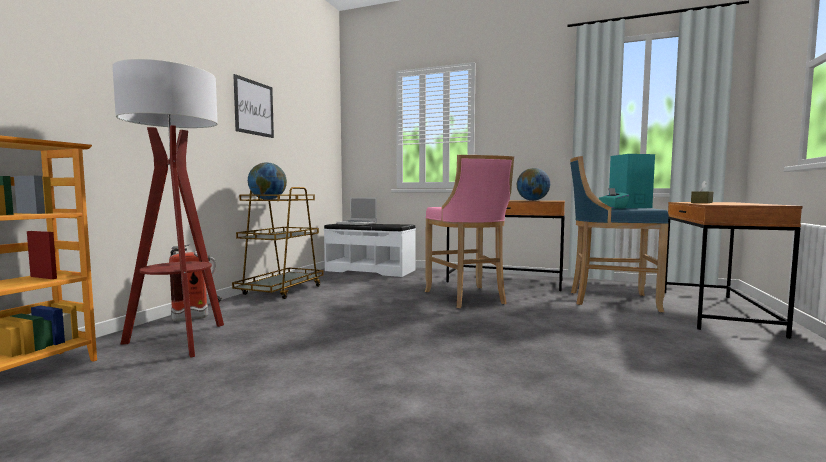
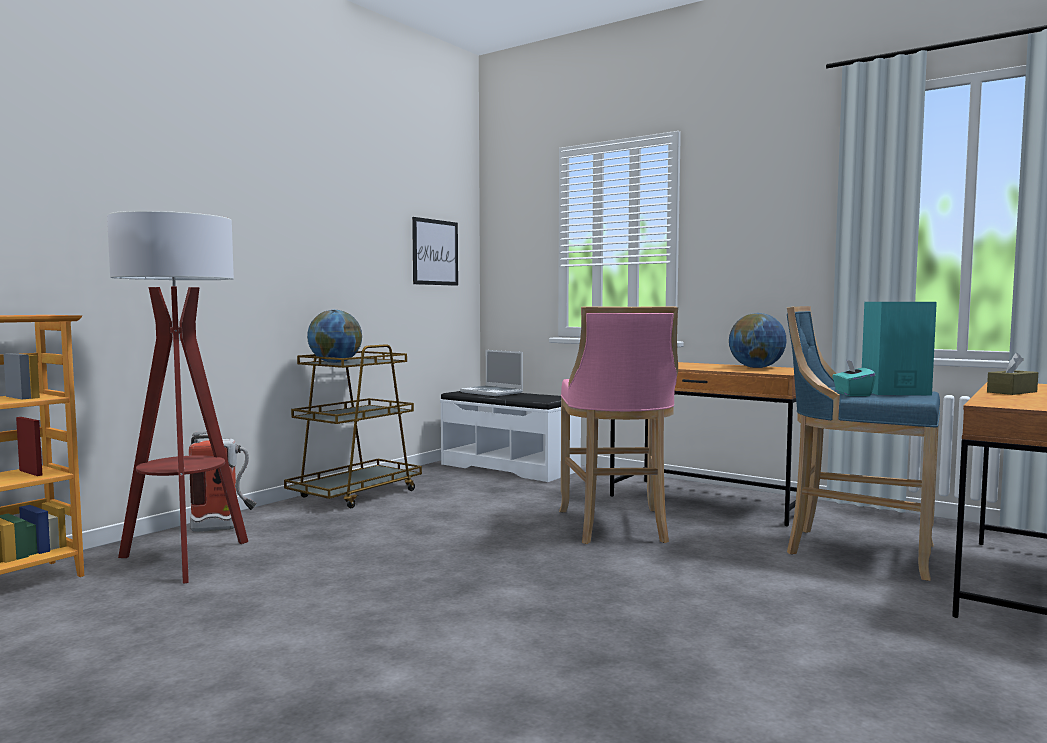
camera: 15 degrees right, 0 degrees up
(254, 108) = (325, 228): picture -> picture (435, 252)

